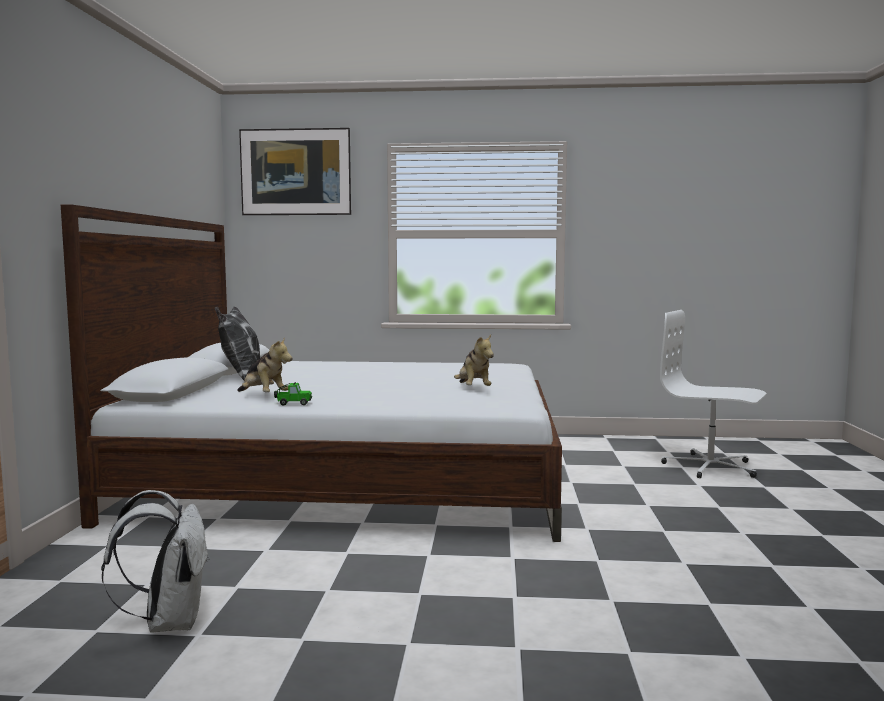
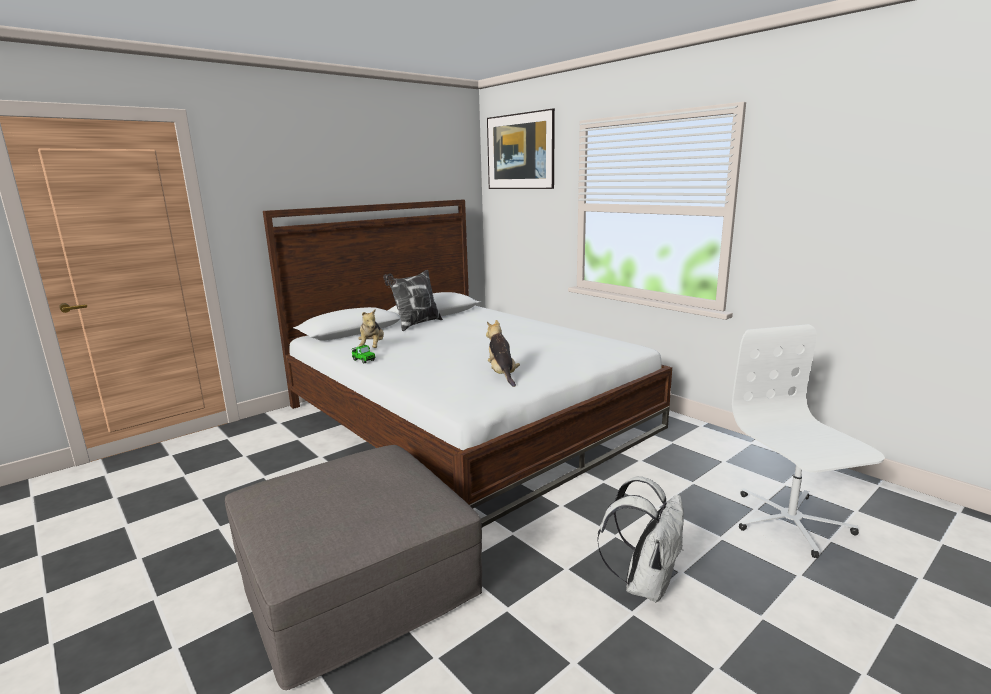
camera: 45 degrees right, 10 degrees up
(169, 622) = (207, 484): white backpack -> white backpack (645, 583)
(473, 389) = (502, 374): plush toy -> plush toy turned 135 degrees clockwise
(550, 599) = (357, 579): none -> grey ottoman

